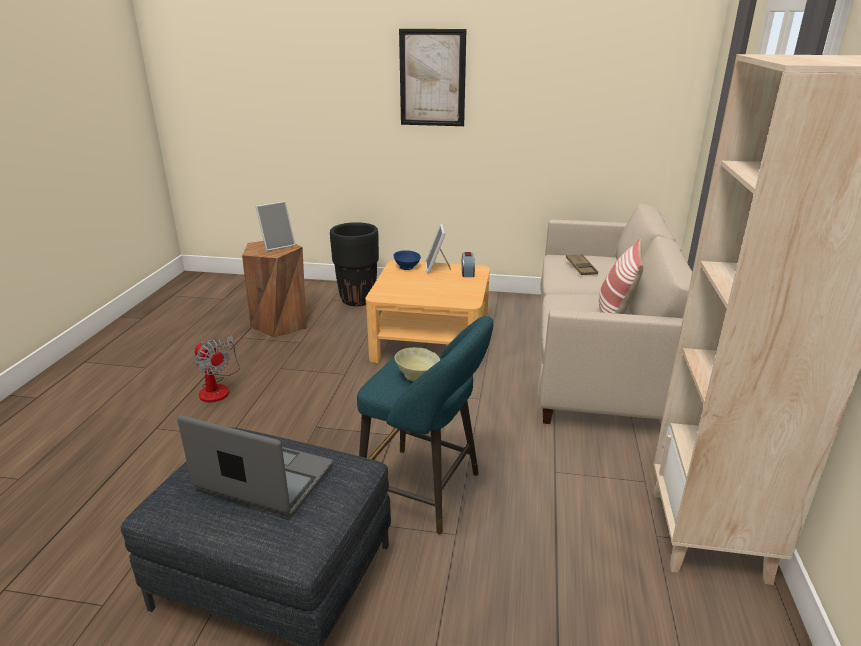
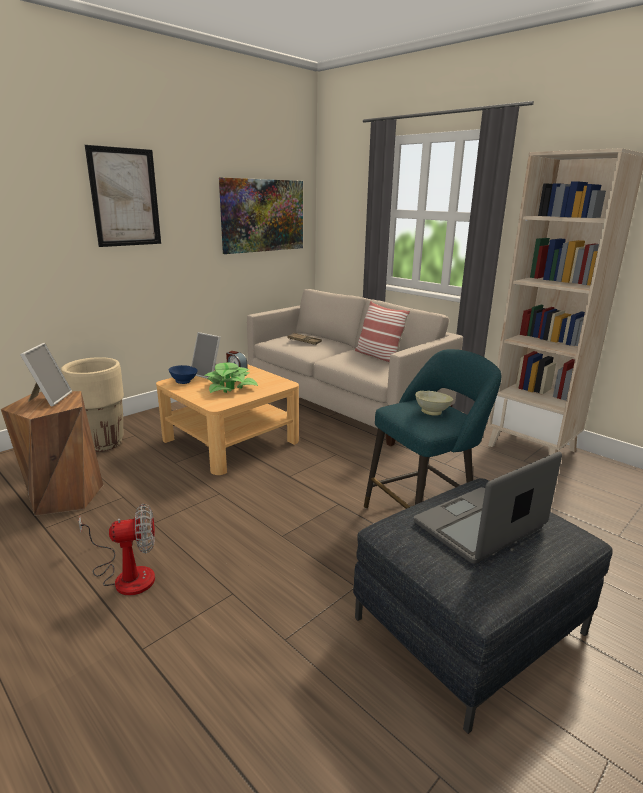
camera: 55 degrees left, 5 degrees down
(358, 300) = (103, 443): black planter -> beige planter
(425, 286) = (230, 386): none -> potted plant
(608, 102) = (263, 215): none -> picture

